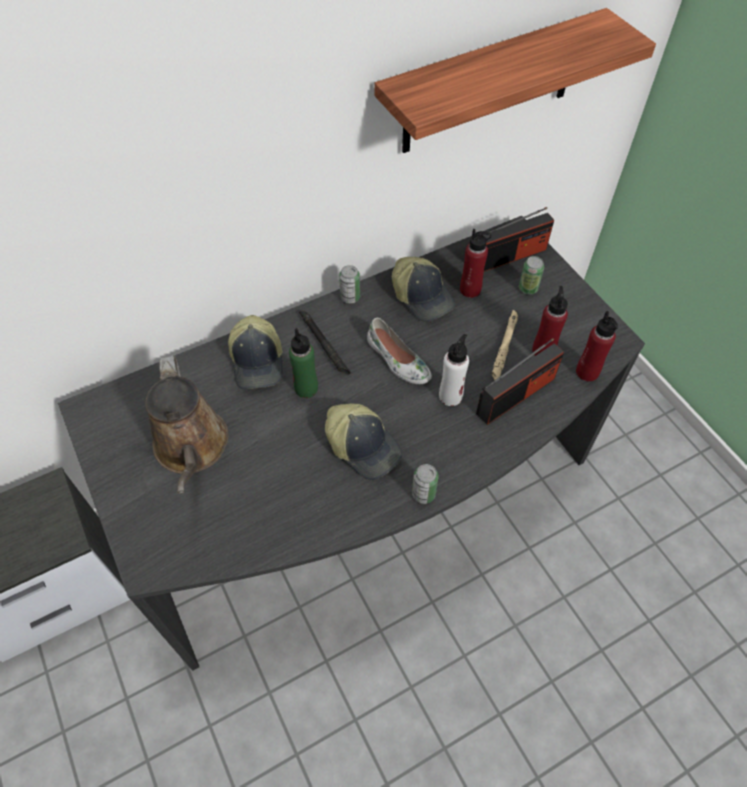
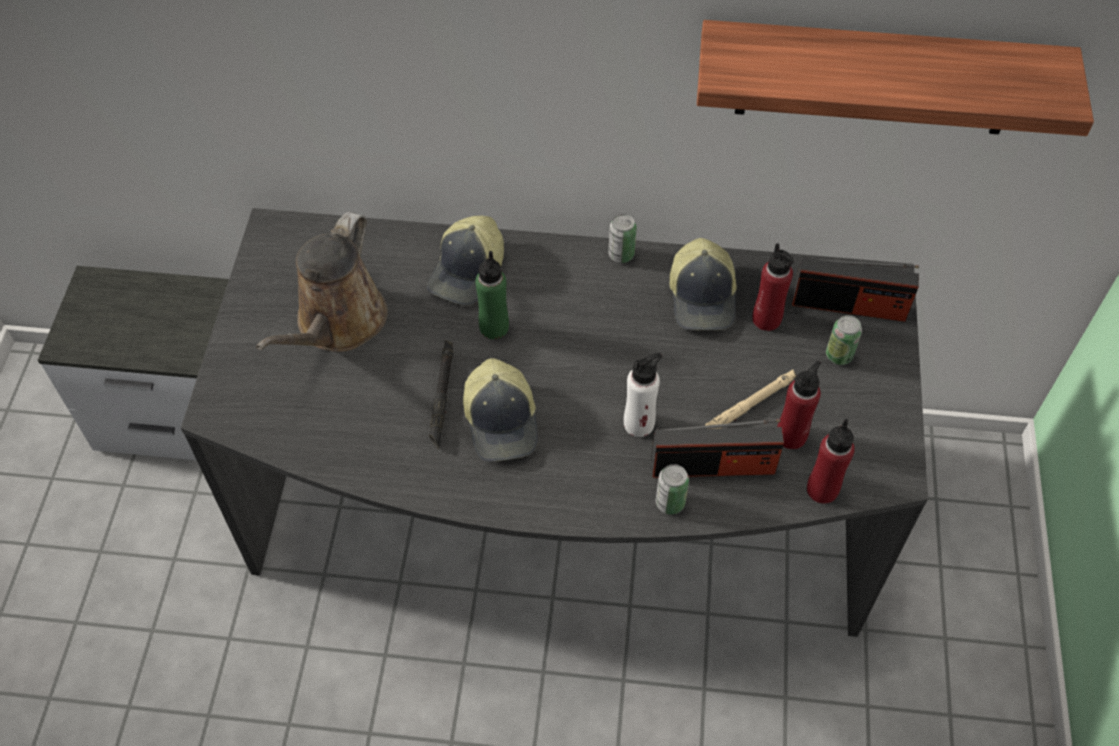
camera: 35 degrees right, 0 degrees up
(324, 344) = (550, 291): black flashlight -> black flashlight (442, 396)
(397, 360) = (614, 352): white shoe -> none
(423, 494) = (522, 506): can -> can (670, 502)

